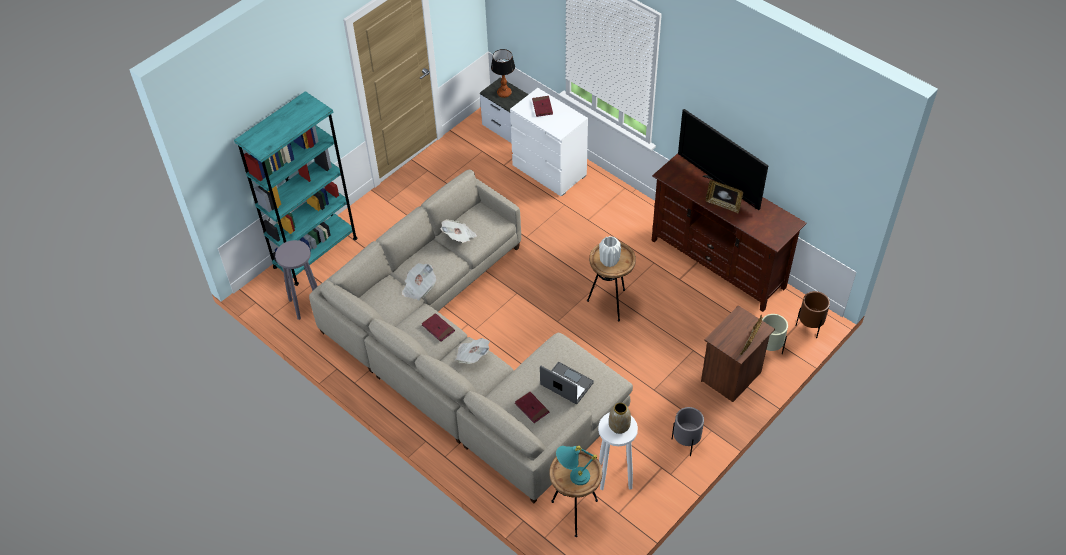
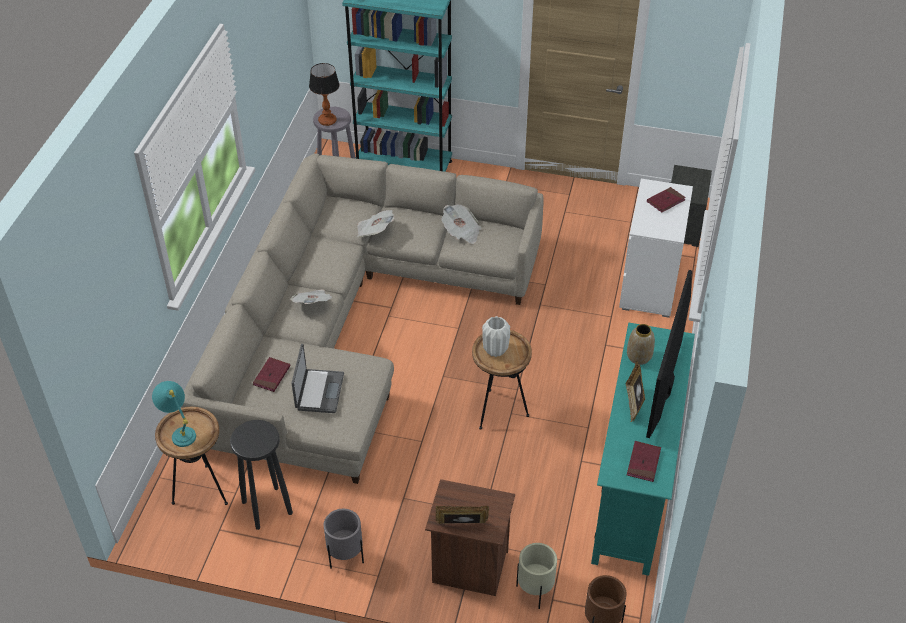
camera: 60 degrees right, 5 degrees down
(438, 328) = (331, 265): red book -> red book (643, 463)
(504, 93) = (691, 182): table lamp -> table lamp (327, 121)
(614, 475) = (267, 507): white stool -> black stool
(619, 426) = (256, 439): vase -> vase (639, 357)
(718, 263) = (634, 490): brown tv stand -> turquoise tv stand

